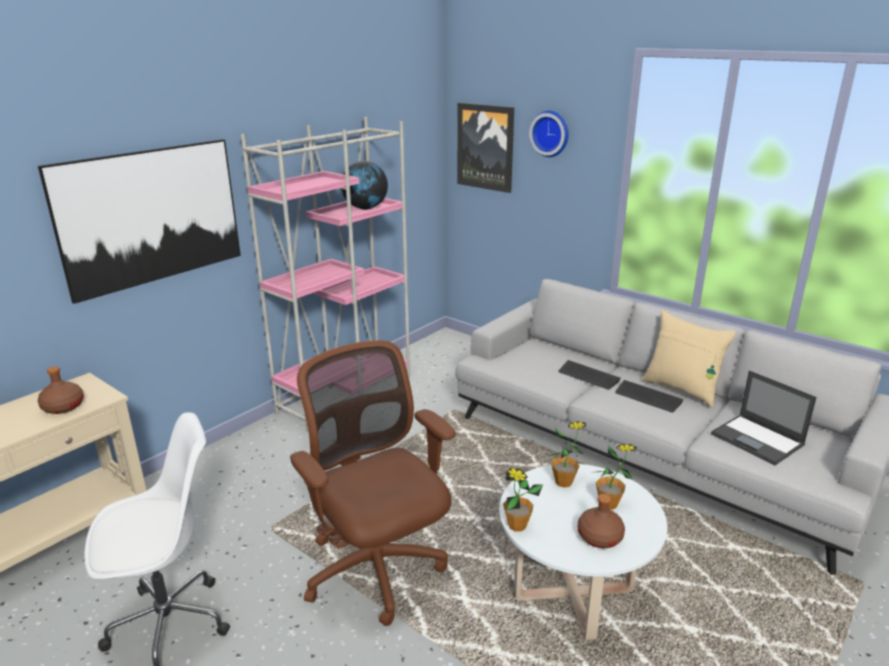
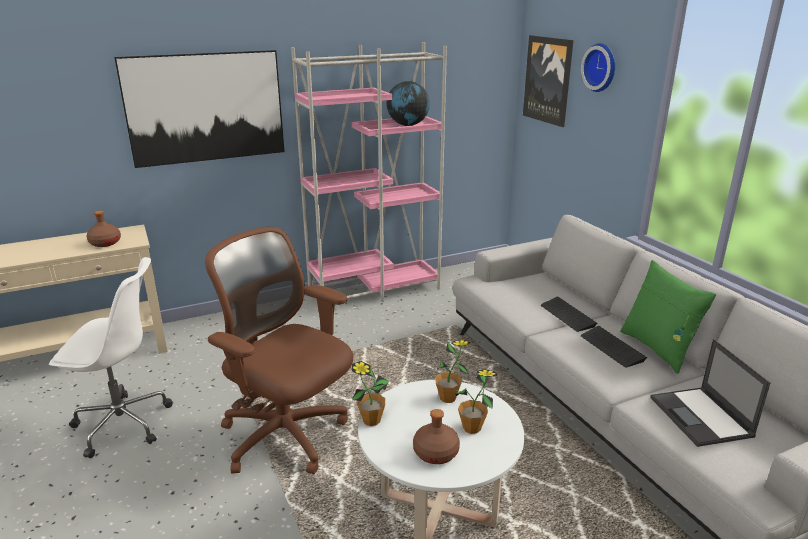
camera: 25 degrees right, 0 degrees up
(380, 573) = (291, 437): brown office chair -> brown office chair turned 45 degrees counterclockwise
(681, 390) = (657, 349): beige pillow -> green pillow

